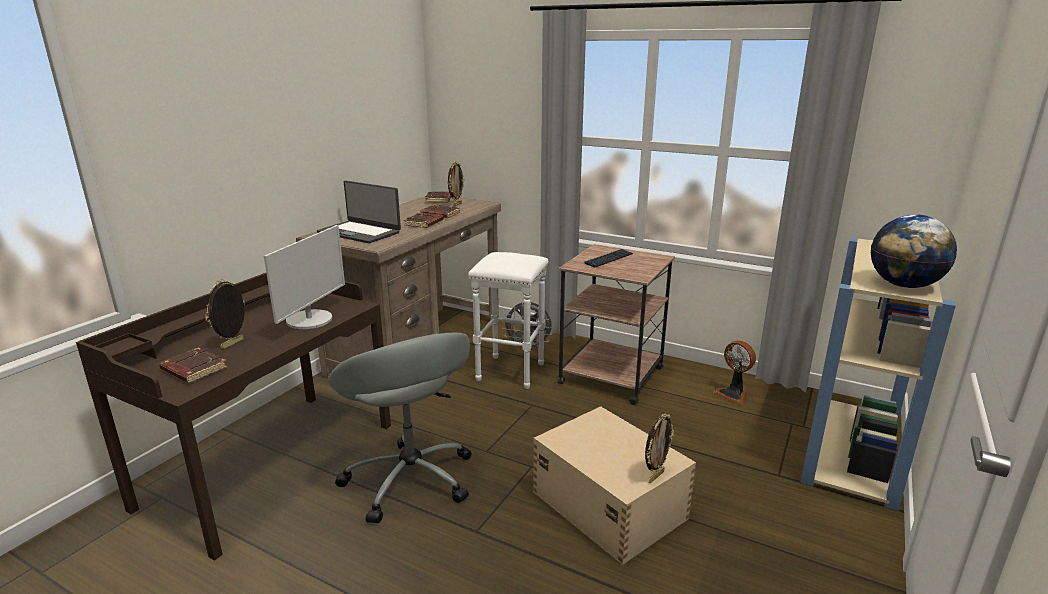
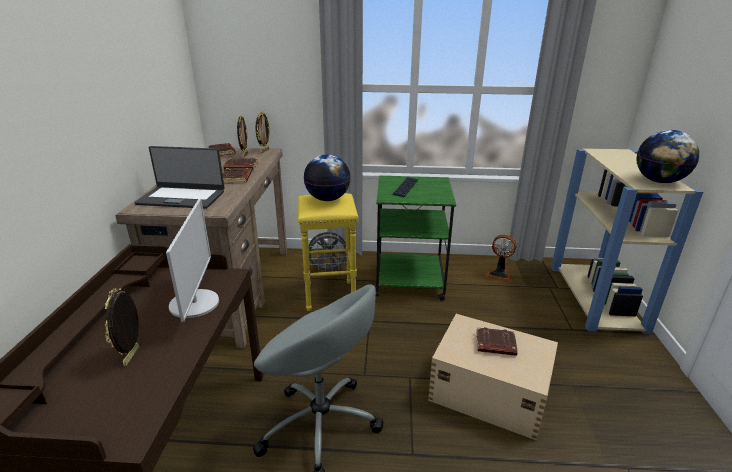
camera: 25 degrees left, 5 degrees up
(193, 370) = (113, 405): brown book -> brown book (495, 345)
(510, 257) = (328, 199): none -> globe
(511, 372) = (331, 296): white stool -> yellow stool
(612, 377) = (410, 280): brown cart -> green cart
(655, 476) = (544, 363): picture frame -> picture frame (264, 151)

